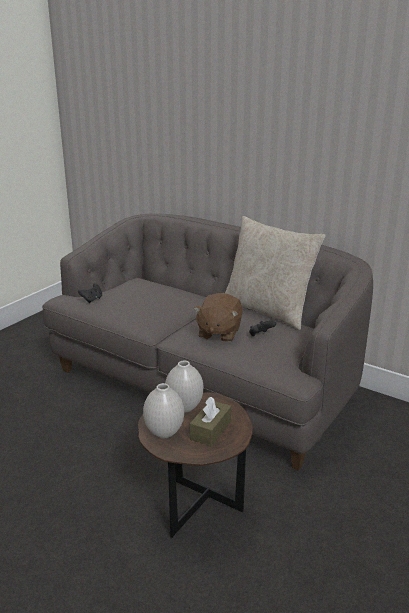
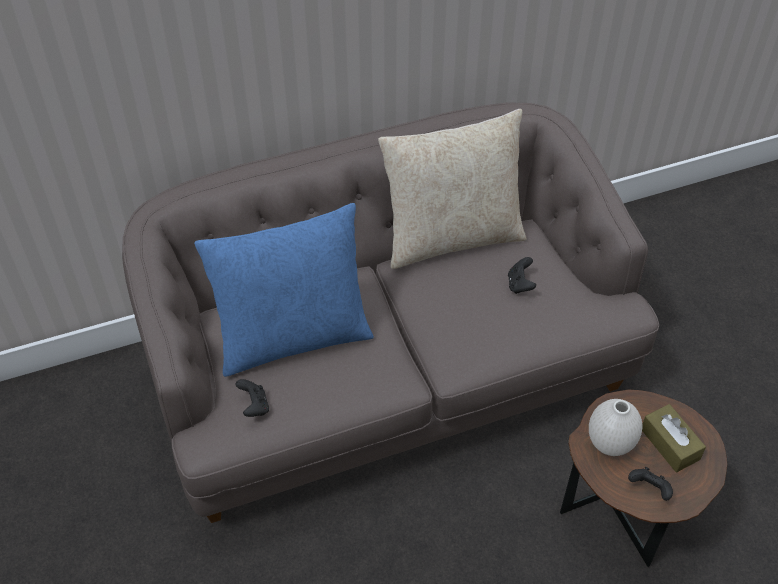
camera: 55 degrees left, 25 degrees up
(144, 295) = (293, 336): none -> blue pillow
(164, 433) = (649, 489): white vase -> black game controller
(218, 333) = (479, 319): brown plush toy -> none

